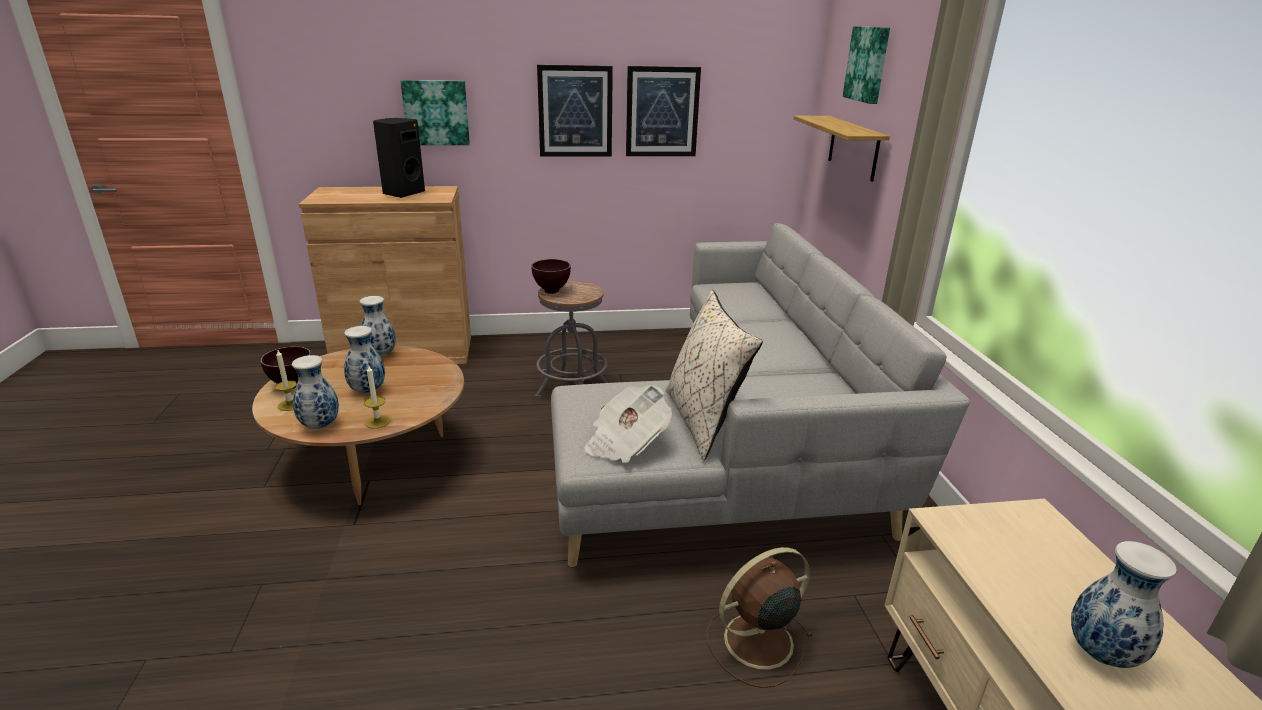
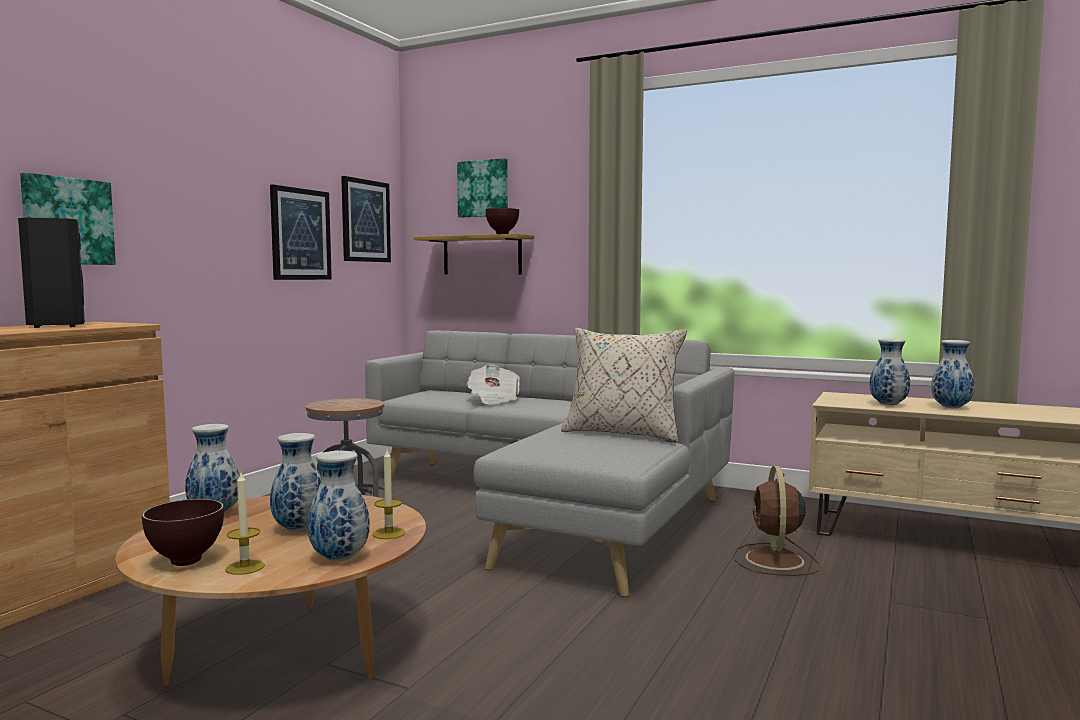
camera: 55 degrees left, 20 degrees down
(551, 291) = (328, 407): brown bowl -> brown bowl (501, 234)
(575, 111) = (225, 229): picture -> picture (365, 221)
(625, 443) = (622, 452): newspaper -> newspaper (493, 400)
(1018, 576) = (887, 404): none -> vase

